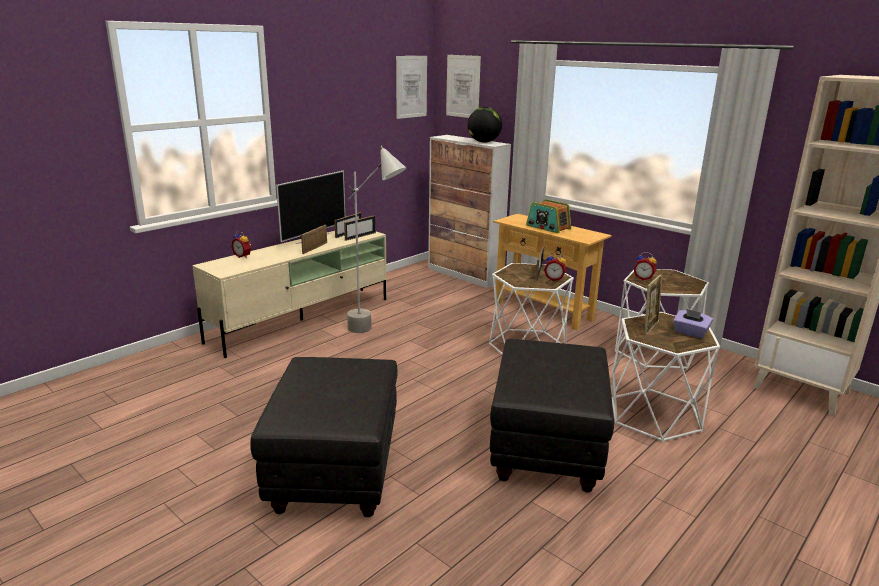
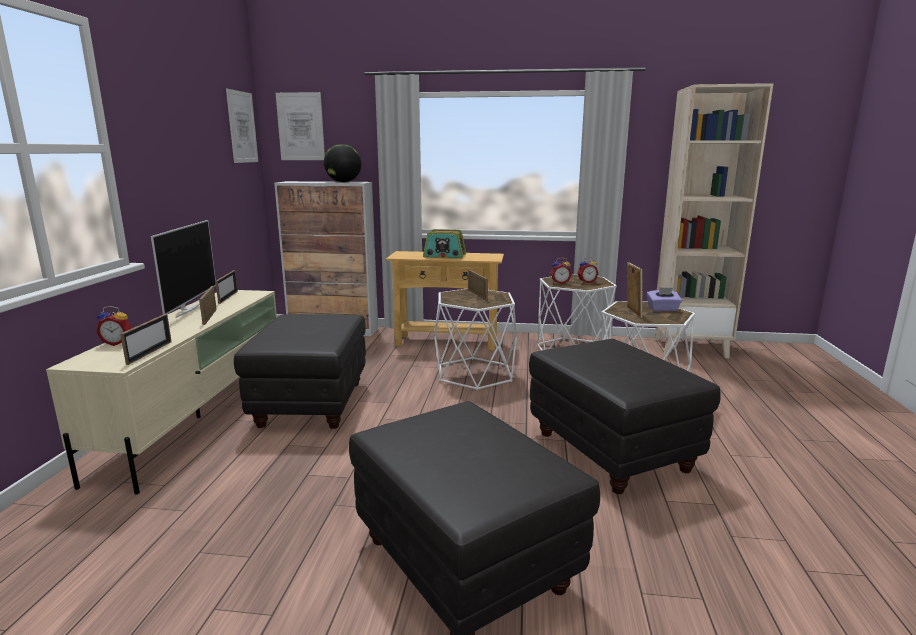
camera: 35 degrees left, 5 degrees down
(360, 236) = (248, 297): picture frame -> picture frame (150, 352)
(376, 332) = (310, 404): grey floor lamp -> black ottoman
(554, 279) = (498, 296): alarm clock -> alarm clock (586, 282)

